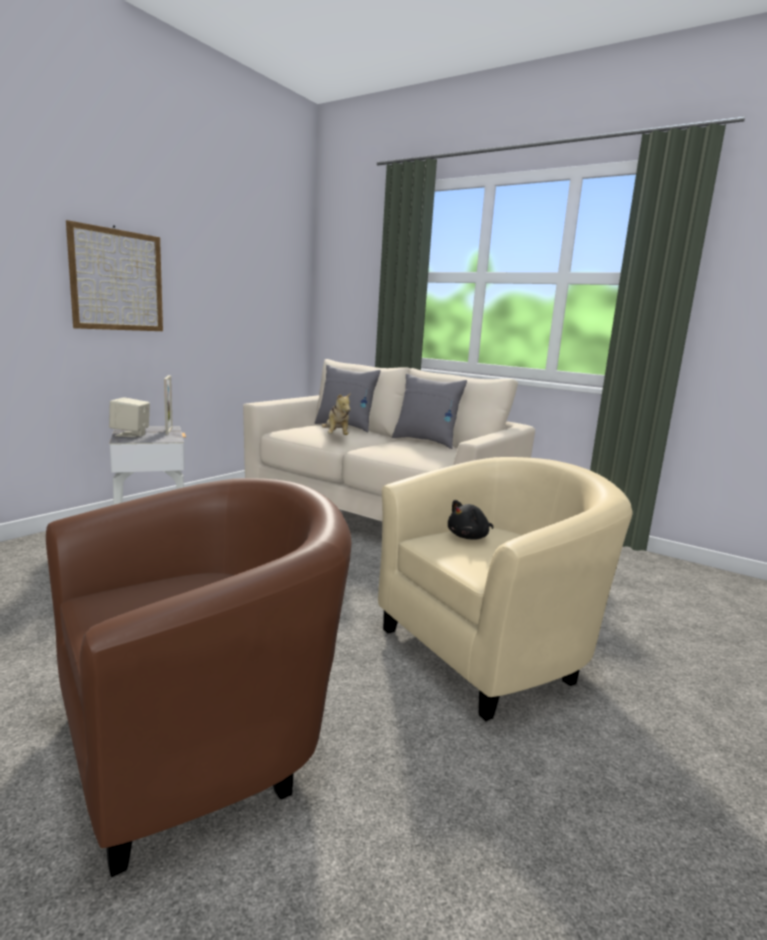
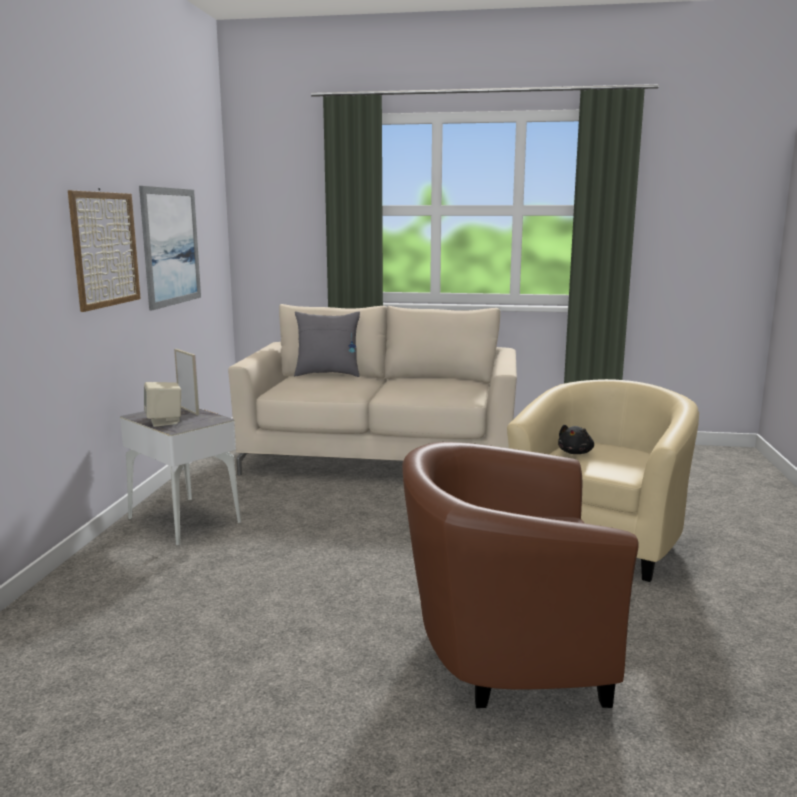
camera: 25 degrees left, 0 degrees up
(204, 741) = (503, 651): brown armchair -> brown armchair turned 120 degrees counterclockwise
(219, 294) = (171, 246): none -> picture
(336, 437) = (345, 387): plush toy -> none
(425, 442) = (425, 378): grey pillow -> none

